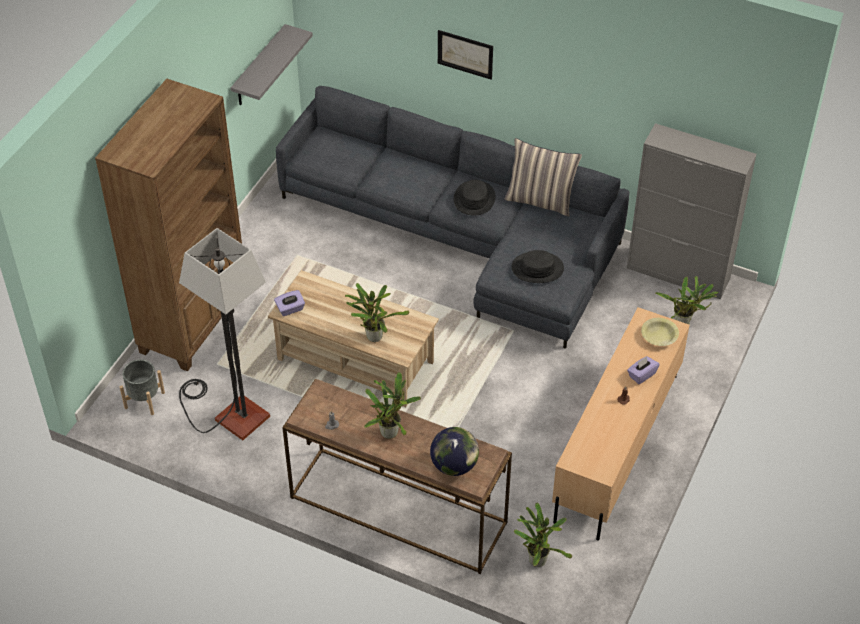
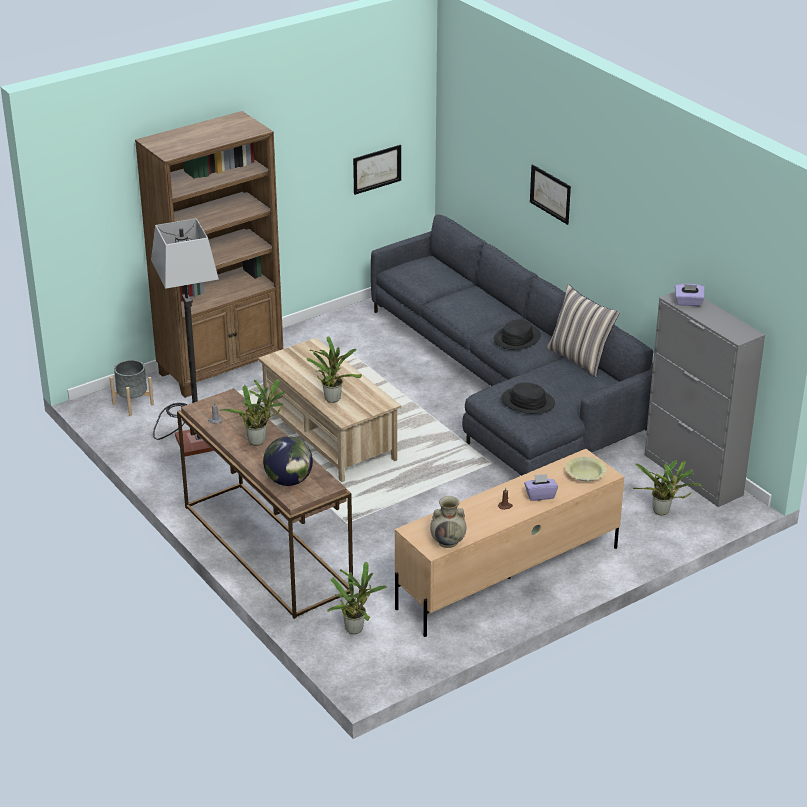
camera: 30 degrees right, 15 degrees down
(259, 67) = (377, 169): grey shelf -> picture
(290, 309) = (281, 359): purple tissue box -> purple tissue box (688, 303)
(609, 459) = (448, 542): none -> beige vase

